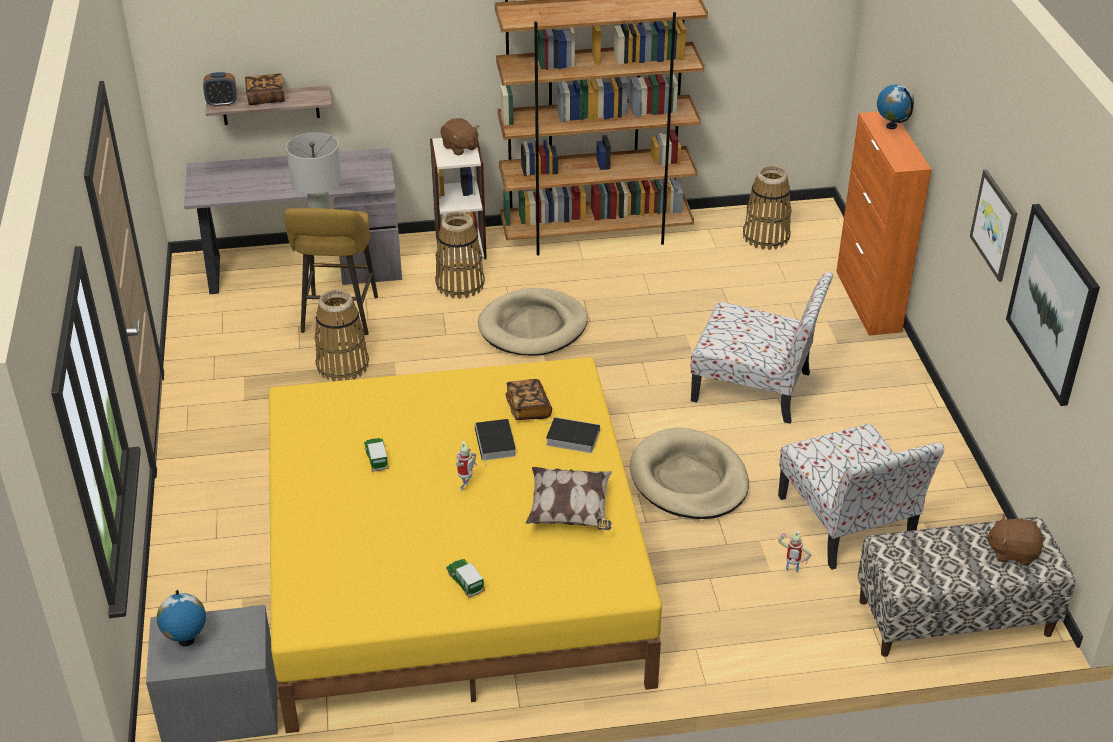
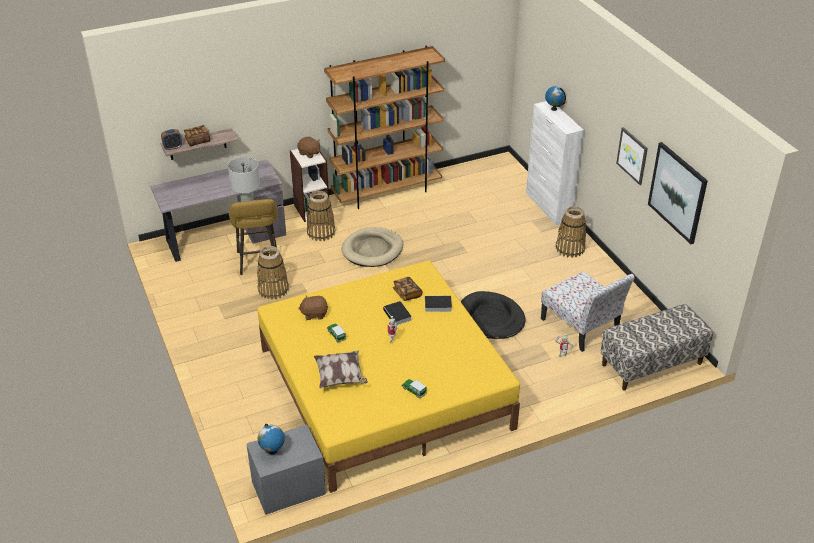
camera: 15 degrees left, 0 degrees up
(570, 512) = (453, 344): pillow -> pillow (340, 377)
(688, 479) = (490, 318): beige dog bed -> black dog bed
(754, 387) = (506, 263): chair -> none
(766, 237) = (481, 179): basket -> basket (570, 249)
(868, 301) = (548, 206): orange cabinet -> white cabinet
(1012, 552) = (678, 324): brown plush toy -> brown plush toy (314, 314)

